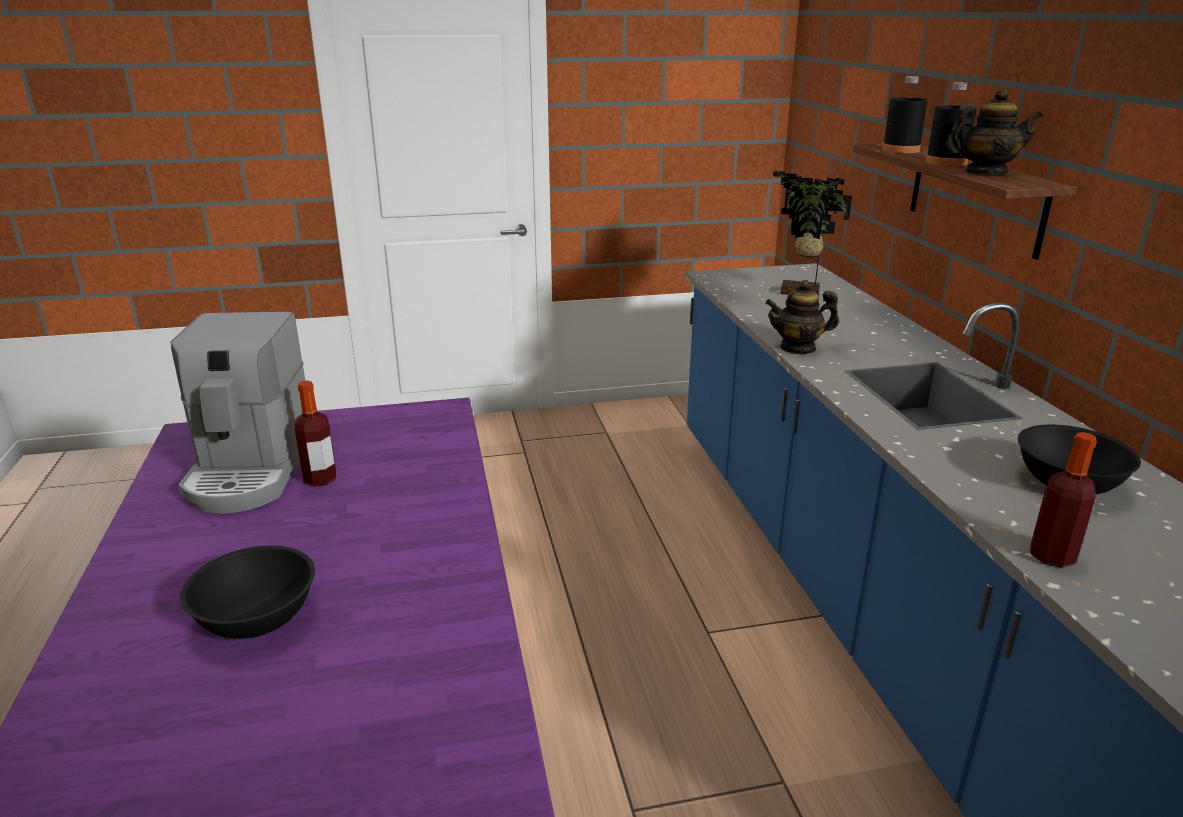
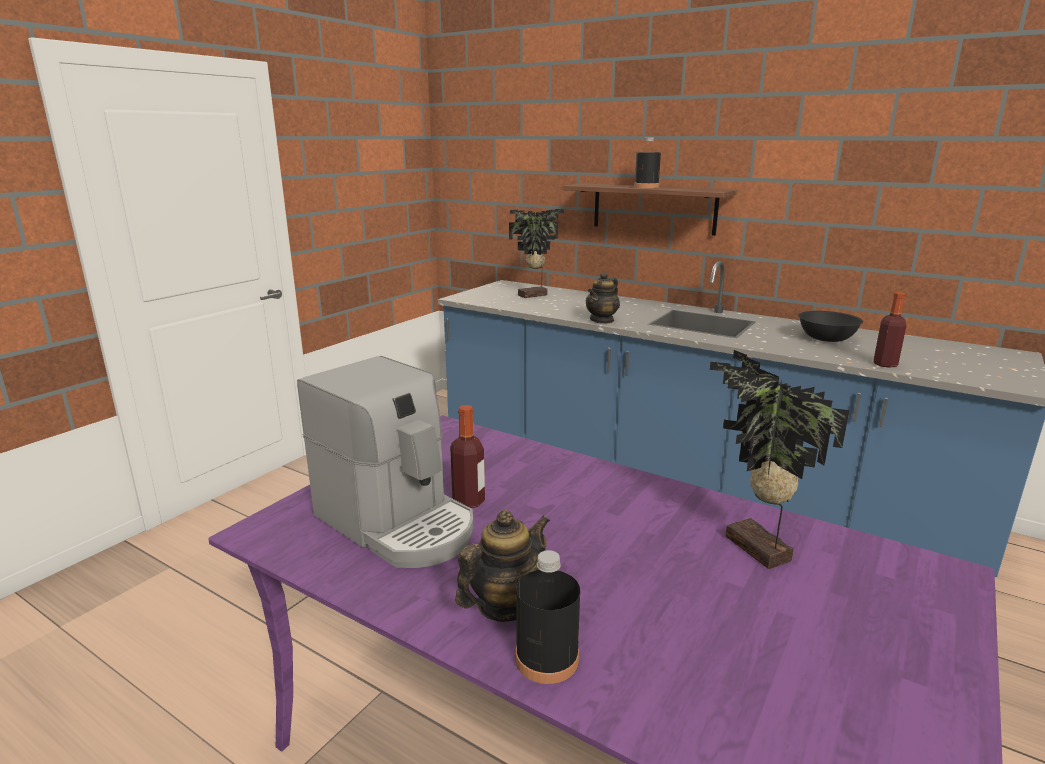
camera: 45 degrees left, 5 degrees down
(257, 618) = (647, 590): black bowl -> none
(395, 651) = (755, 551): none -> potted plant
(900, 150) = (599, 185): black bottle -> black bottle (547, 659)
(985, 173) = (683, 188): teapot -> teapot (504, 605)

